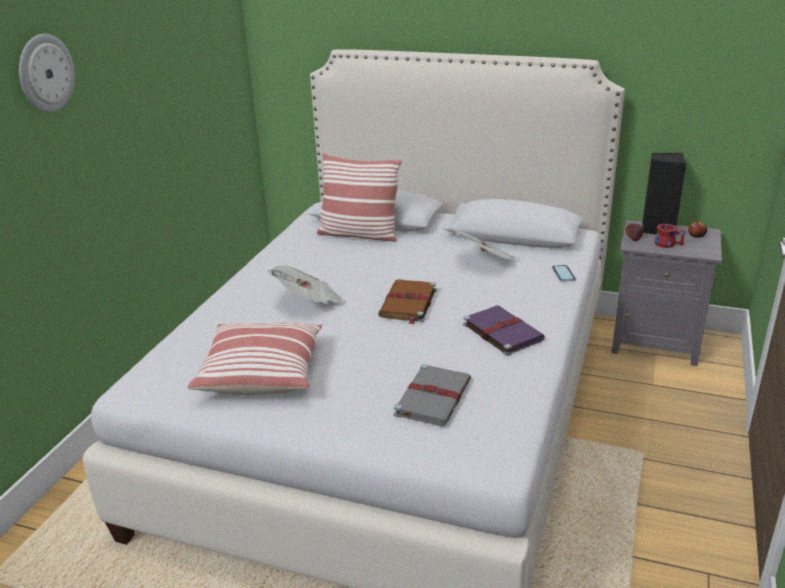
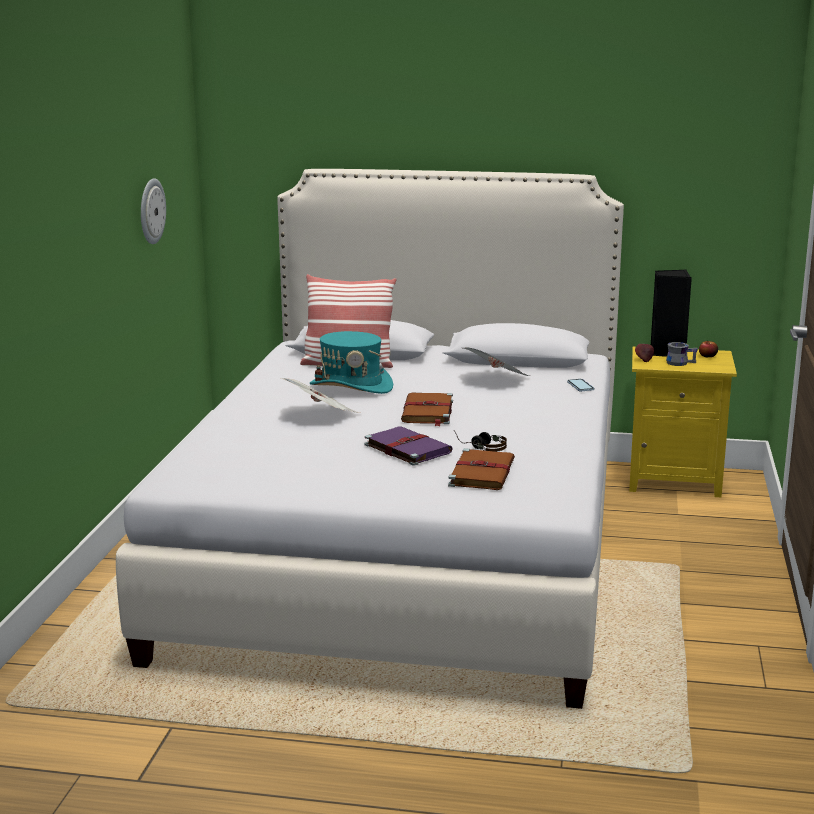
camera: 10 degrees left, 10 degrees down
(45, 73) = (56, 170): wall clock -> wall clock (151, 211)
(261, 373) = (298, 465): pillow -> none
(351, 264) = (351, 386): none -> turquoise hat
(433, 397) = (482, 472): grey book -> brown book
(443, 357) = (480, 447): none -> headphones
(501, 331) = (531, 428): purple book -> purple book (406, 448)
(655, 342) = (674, 480): grey nightstand -> yellow nightstand
(667, 243) = (680, 362): red mug -> grey mug

